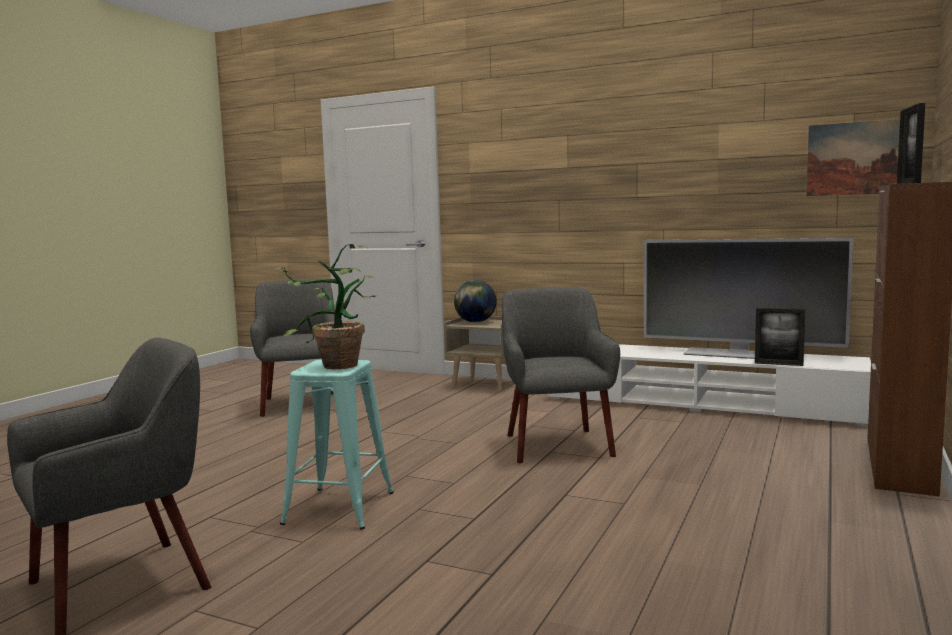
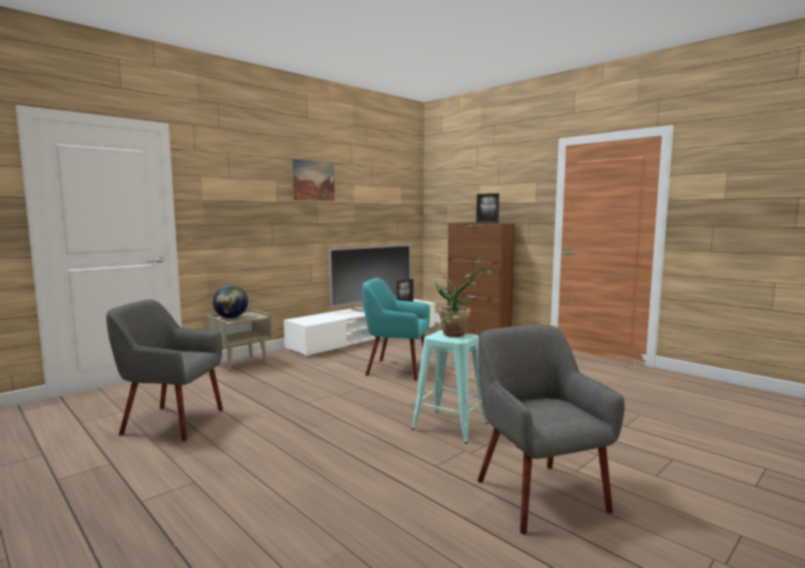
camera: 70 degrees left, 0 degrees up
(557, 445) = (396, 369): grey armchair -> turquoise armchair
(856, 158) = (403, 207): picture -> picture (313, 180)

